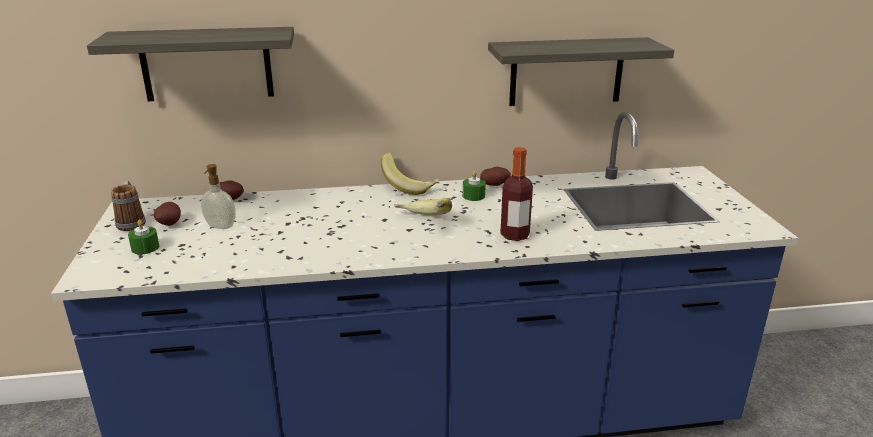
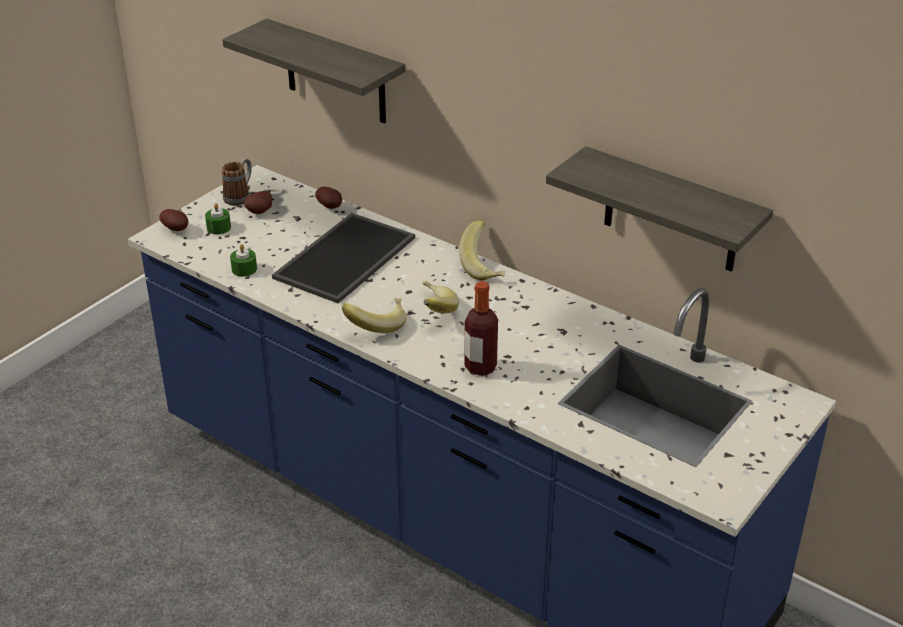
camera: 45 degrees right, 10 degrees up
(220, 226) = (287, 233): soap dispenser -> none
(301, 222) = (346, 259): none -> tray
(399, 246) = (376, 324): none -> banana
(473, 196) = (521, 307): green candle -> green candle (244, 269)
(494, 185) = (562, 305): potato -> potato (176, 229)

